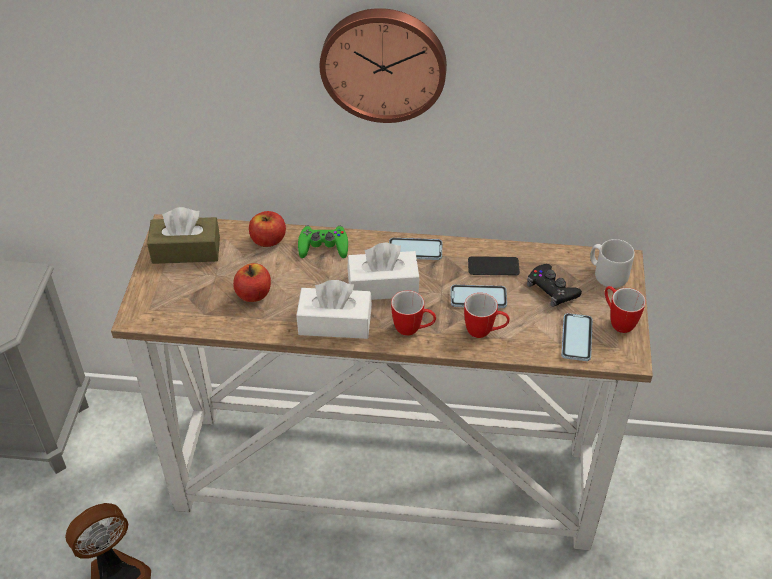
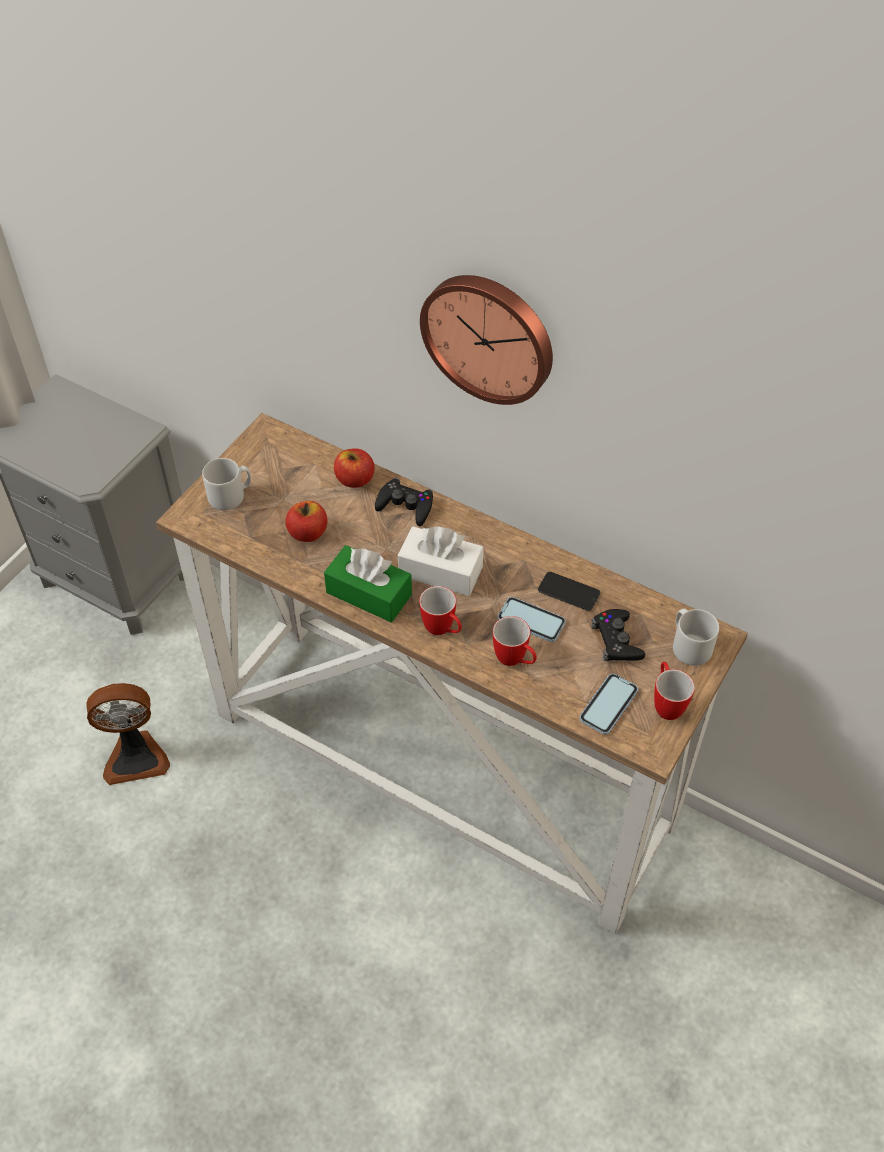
camera: 25 degrees right, 5 degrees up
(167, 287) = (230, 496): none -> grey mug
(186, 250) = (269, 463): brown tissue box -> none
(323, 246) = (405, 506): green game controller -> black game controller
(335, 323) = (369, 593): white tissue box -> green tissue box
(415, 250) = (497, 544): phone -> none

